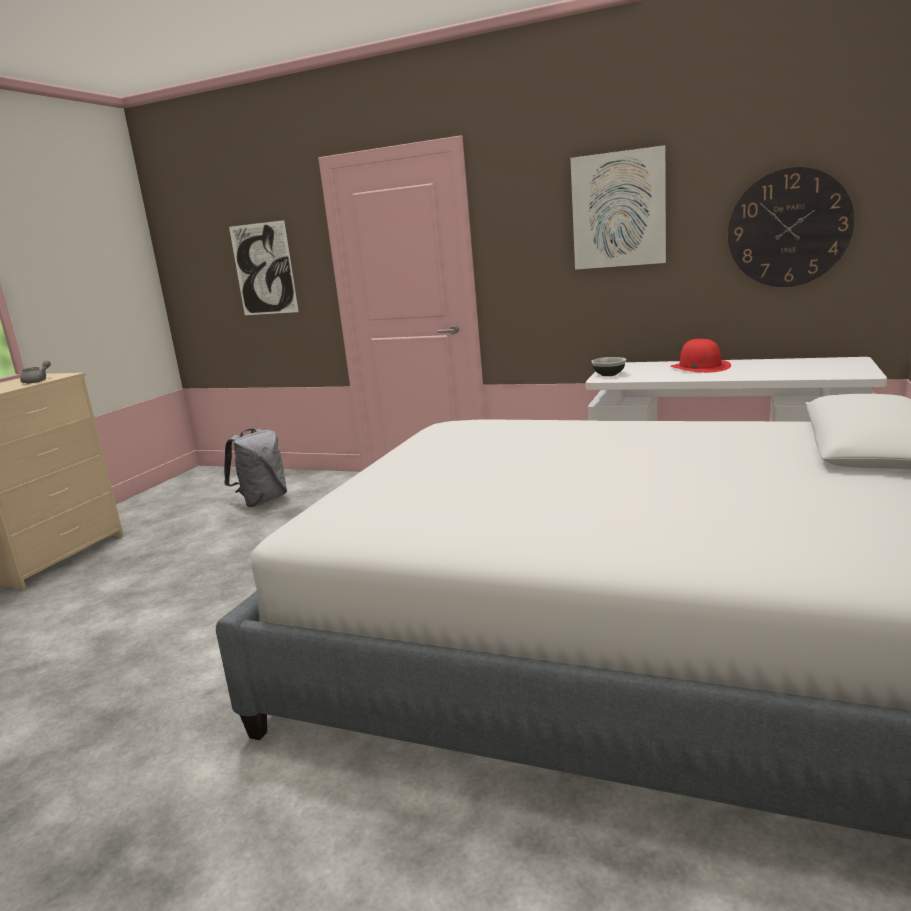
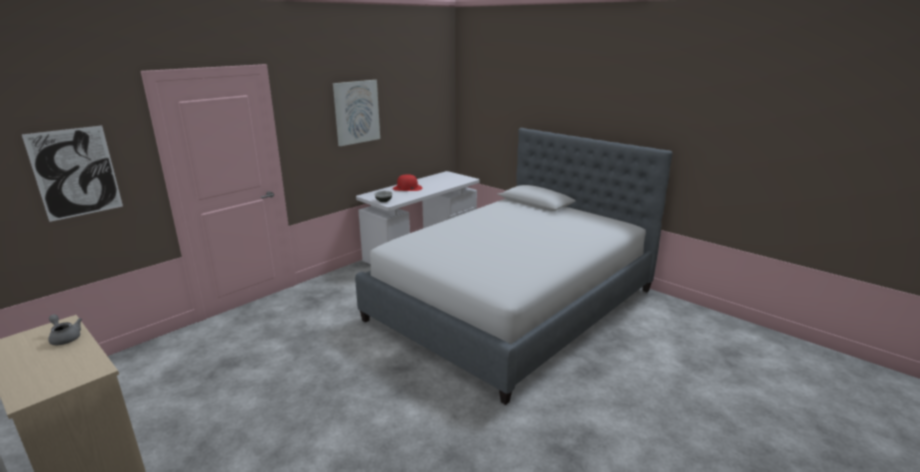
camera: 70 degrees left, 5 degrees up
(262, 501) = (175, 374): grey backpack -> none
(789, 228) = (420, 119): wall clock -> none

